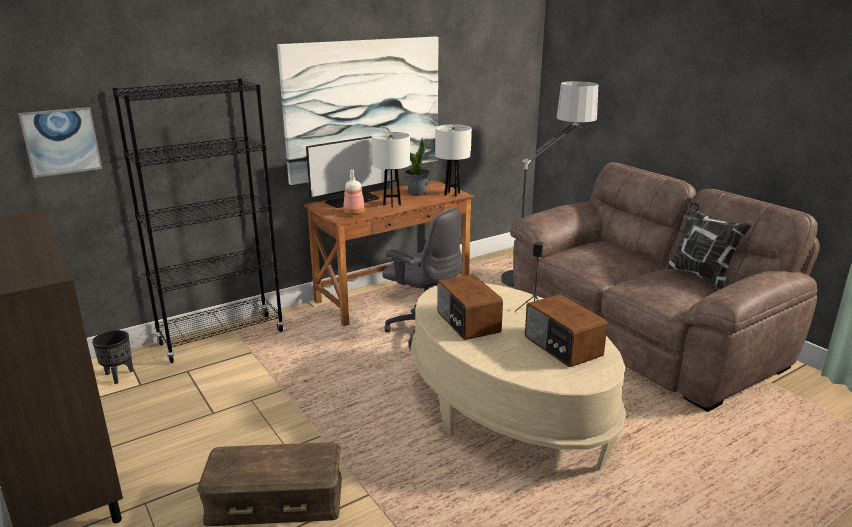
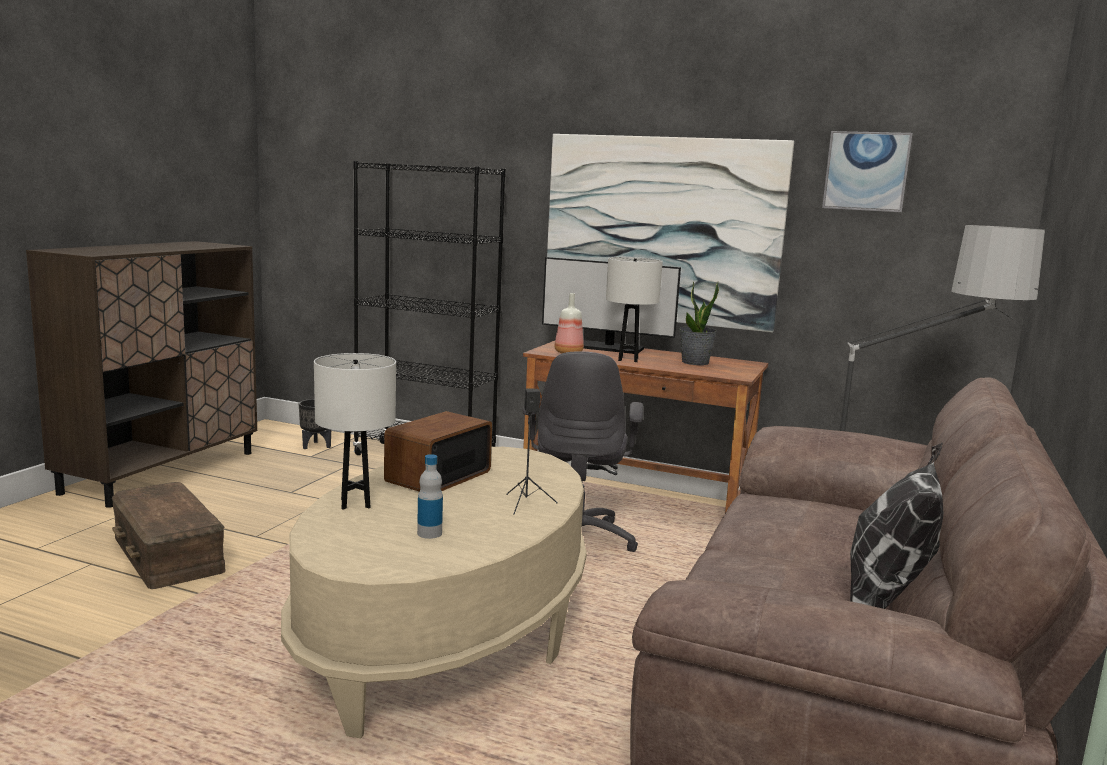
camera: 55 degrees right, 10 degrees down
(61, 141) = (344, 209): picture -> picture (866, 171)
(452, 194) = (730, 373): white table lamp -> white table lamp (355, 503)
(562, 347) = (429, 533): radio -> bottle

